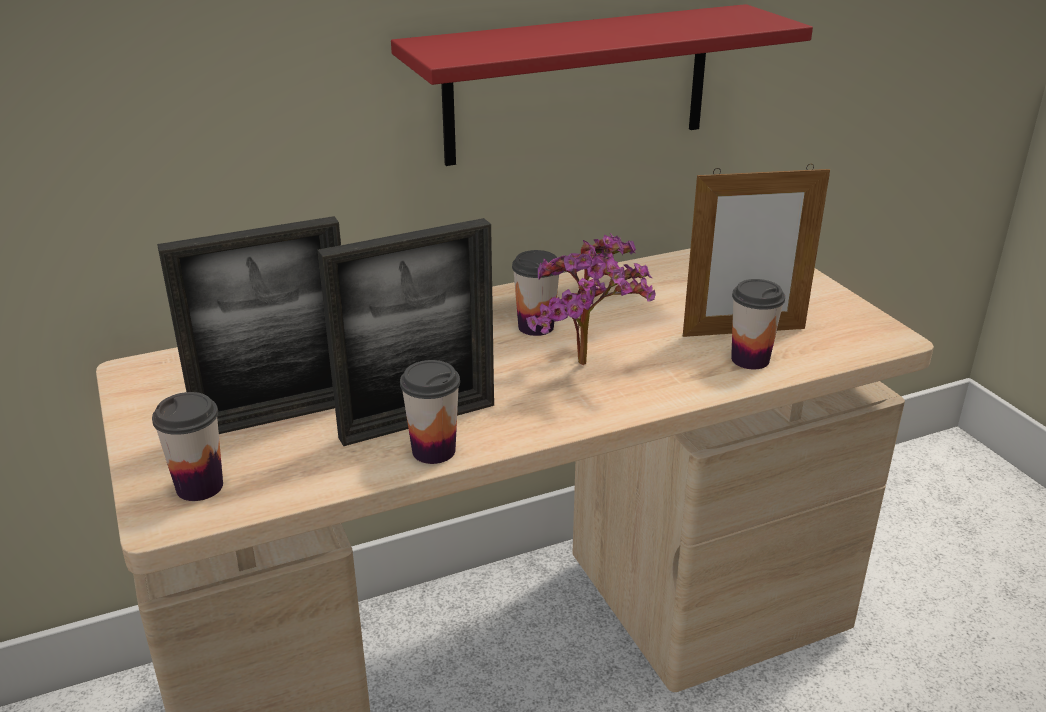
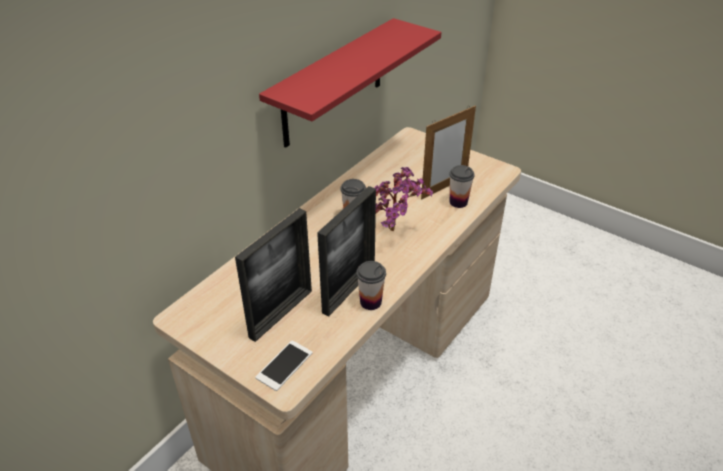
camera: 30 degrees left, 10 degrees up
(199, 486) = (284, 365): cup -> phone

